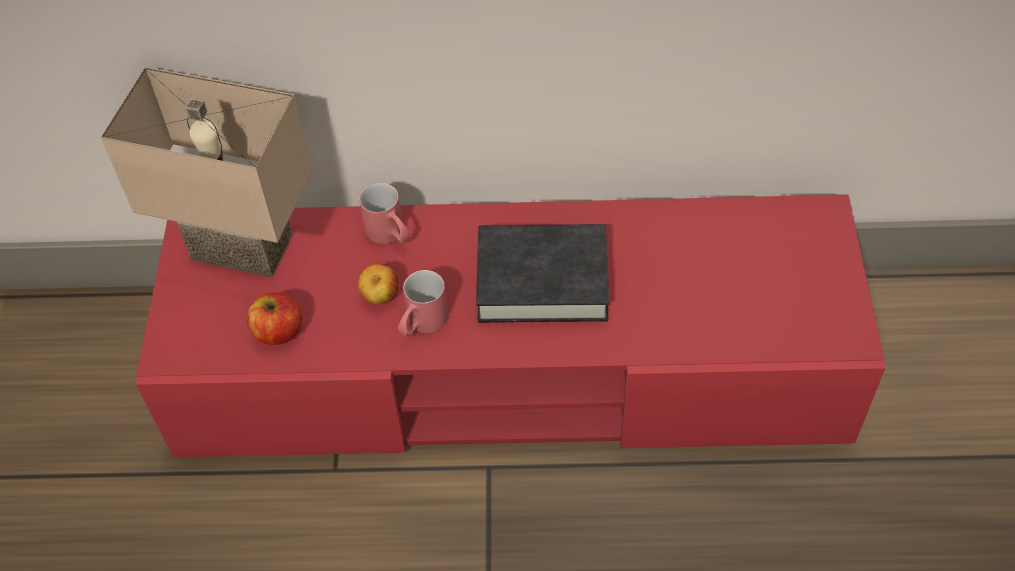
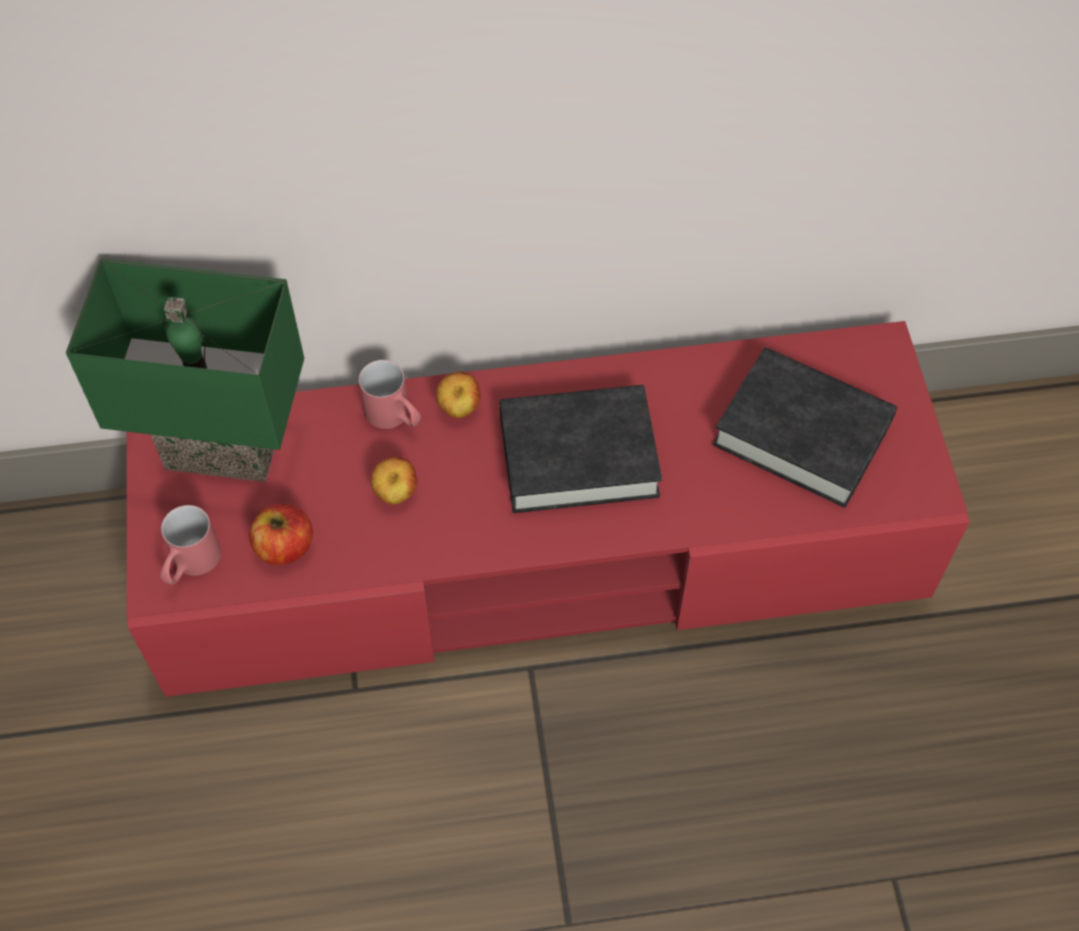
camera: 10 degrees left, 5 degrees up
(238, 251) = (219, 453): beige table lamp -> green table lamp
(422, 324) = (449, 522): red mug -> red mug (190, 565)
(446, 233) = (459, 409): none -> apple
(742, 279) = (802, 433): none -> black book

